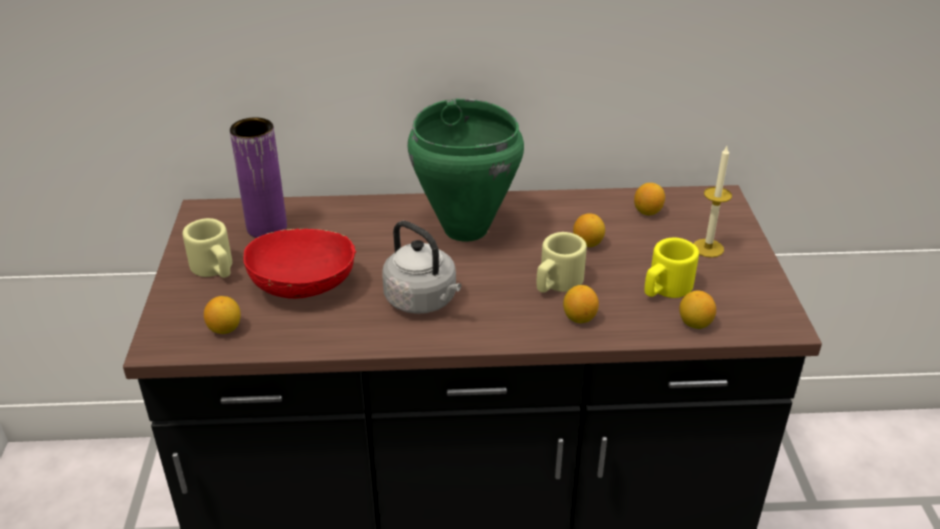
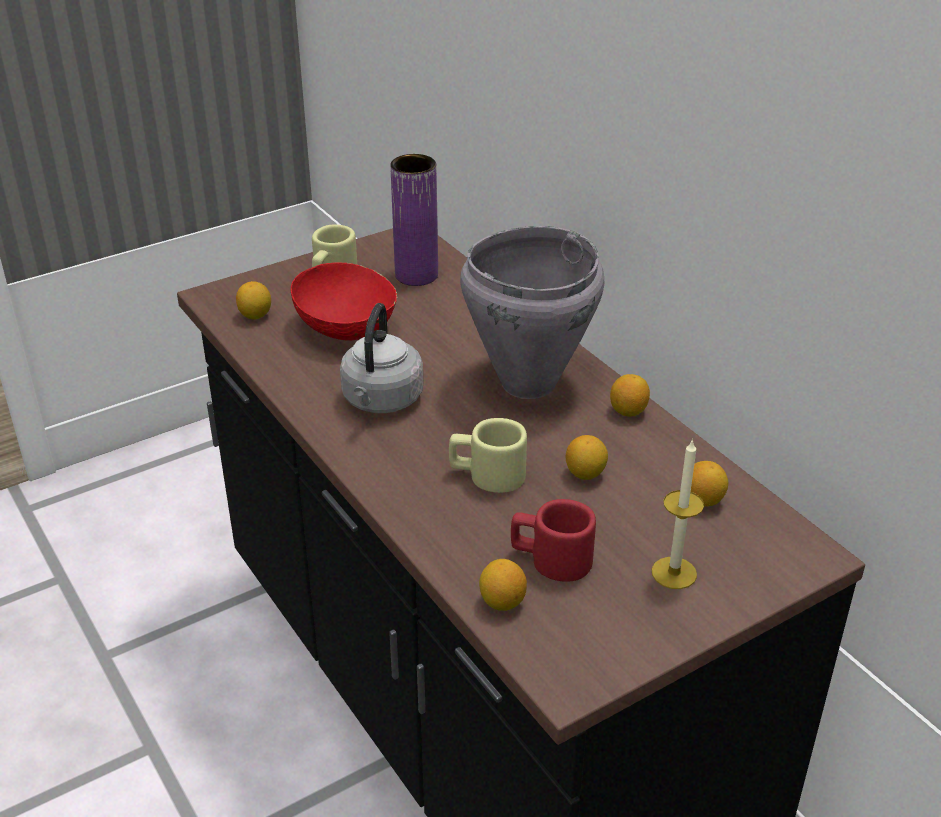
camera: 60 degrees right, 0 degrees up
(465, 229) = (527, 383): green cooking pot -> grey cooking pot
(579, 318) = (438, 510): lemon -> lemon (628, 411)
(665, 289) = (550, 559): yellow mug -> red mug

